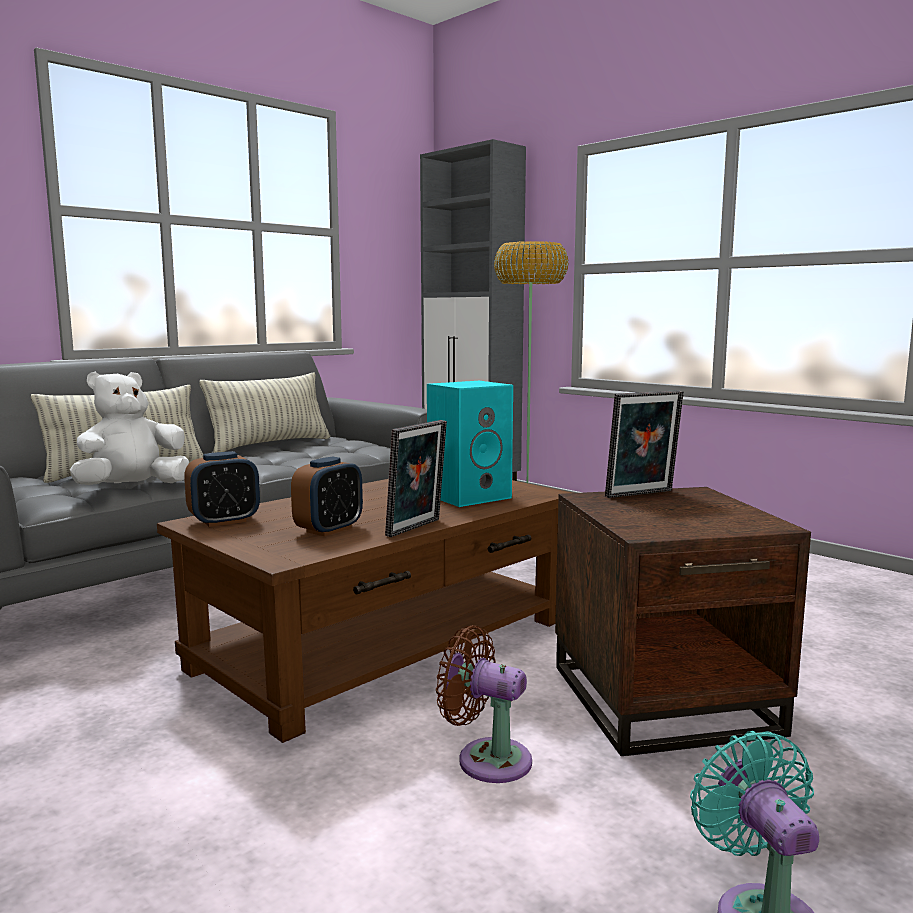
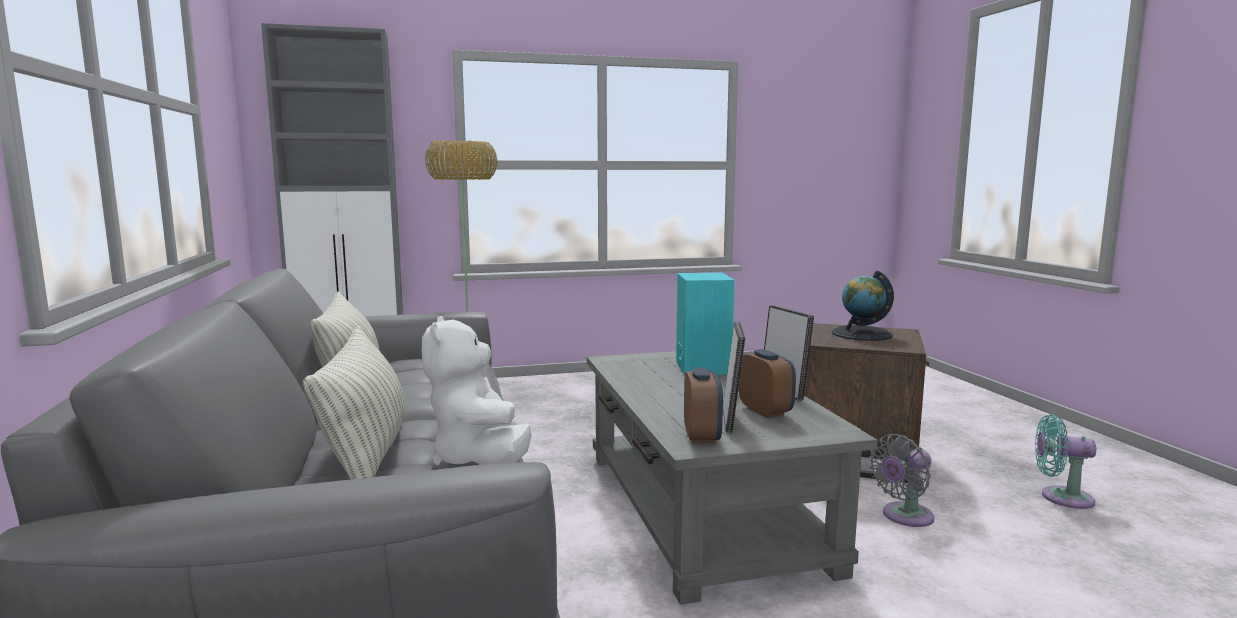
camera: 60 degrees left, 0 degrees up
(386, 643) = (701, 508): brown coffee table -> grey coffee table
(487, 759) = (904, 517): brown fan -> grey fan
(642, 494) = (815, 333): picture frame -> picture frame (732, 420)
(689, 510) = (861, 334): none -> globe

